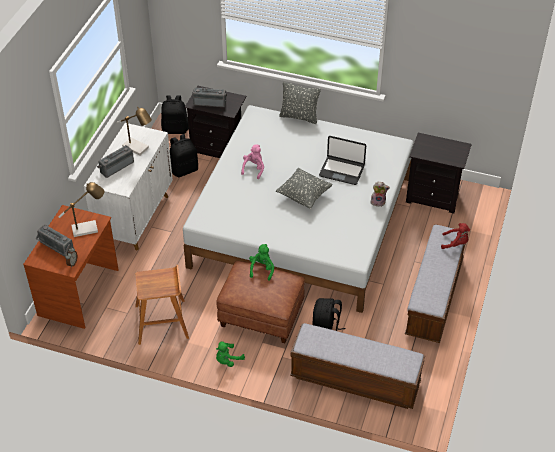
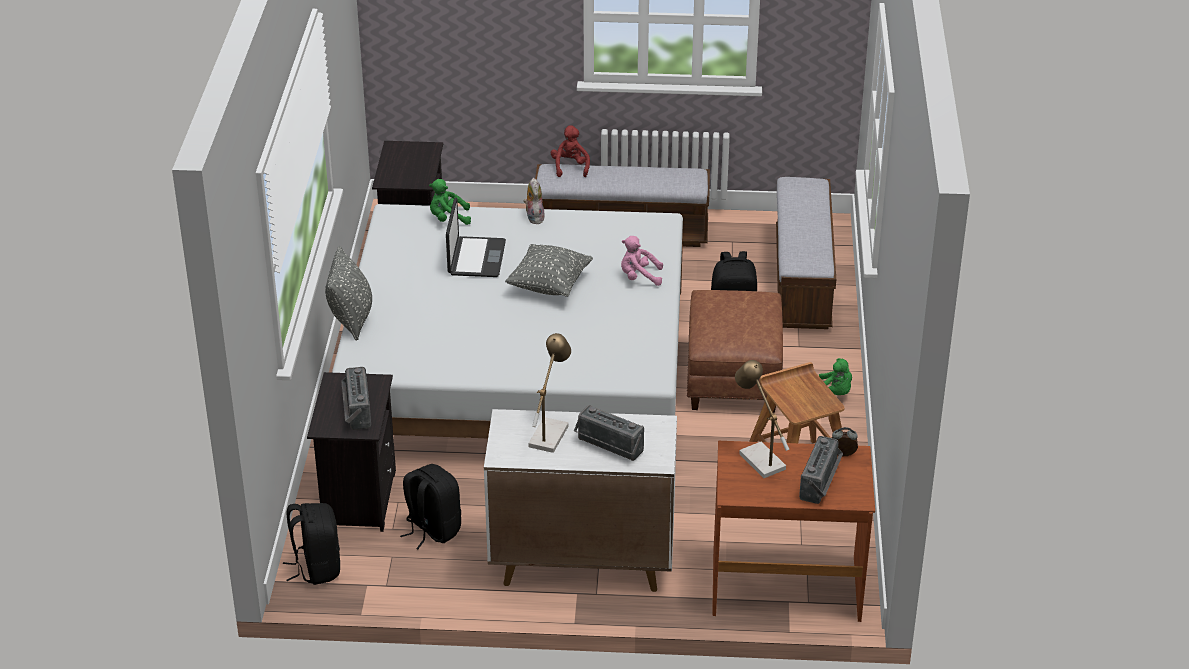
camera: 105 degrees left, 10 degrees down
(254, 169) = (504, 345): pink plush toy -> pink plush toy (639, 277)
(262, 269) = (705, 320): green plush toy -> green plush toy (448, 219)

